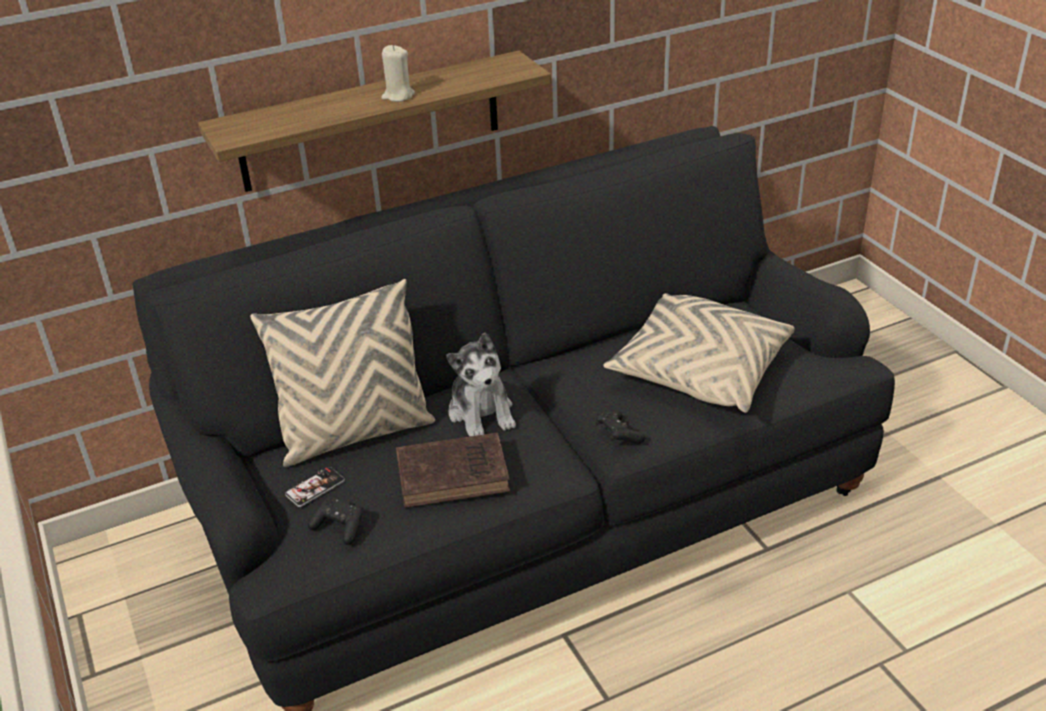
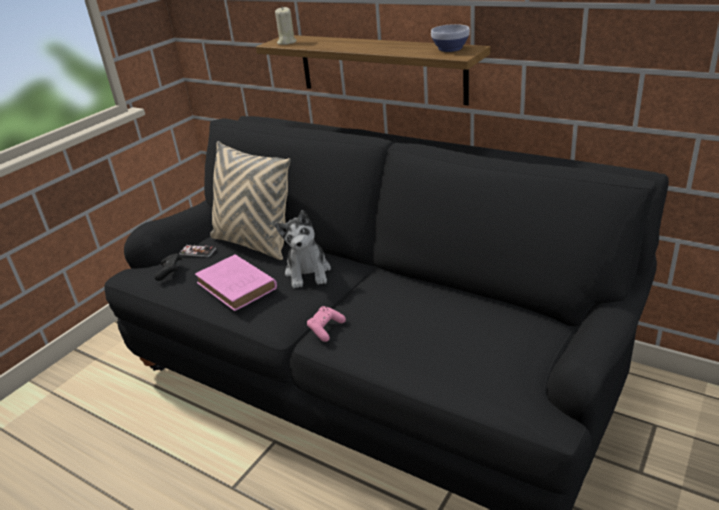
camera: 60 degrees right, 5 degrees down
(398, 96) = (371, 48): beige candle -> beige candle (286, 42)
(456, 474) = (238, 287): brown book -> pink book
(482, 413) = (308, 272): plush toy -> plush toy turned 45 degrees counterclockwise
(491, 67) = (449, 49): none -> bowl
(618, 435) = (326, 329): black game controller -> pink game controller
(699, 371) = (436, 335): beige pillow -> none

